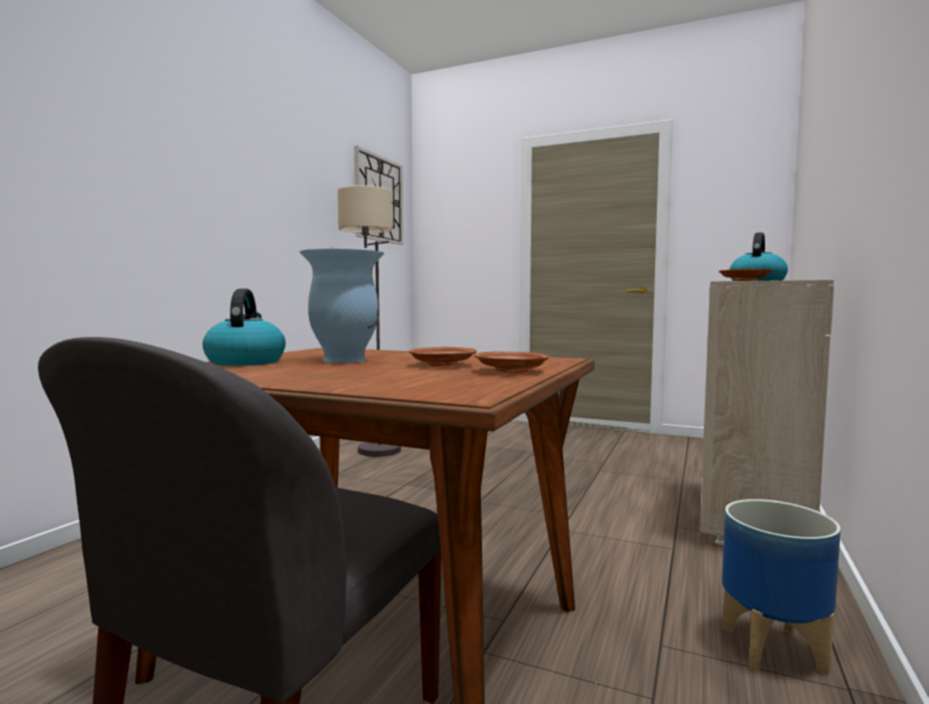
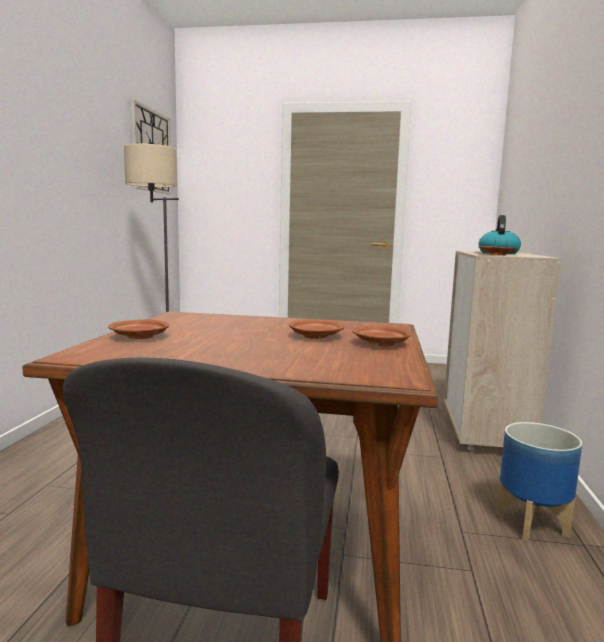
camera: 15 degrees left, 5 degrees up
(245, 362) = (139, 337): kettle -> brown plate
(343, 360) = (223, 332): vase -> none

